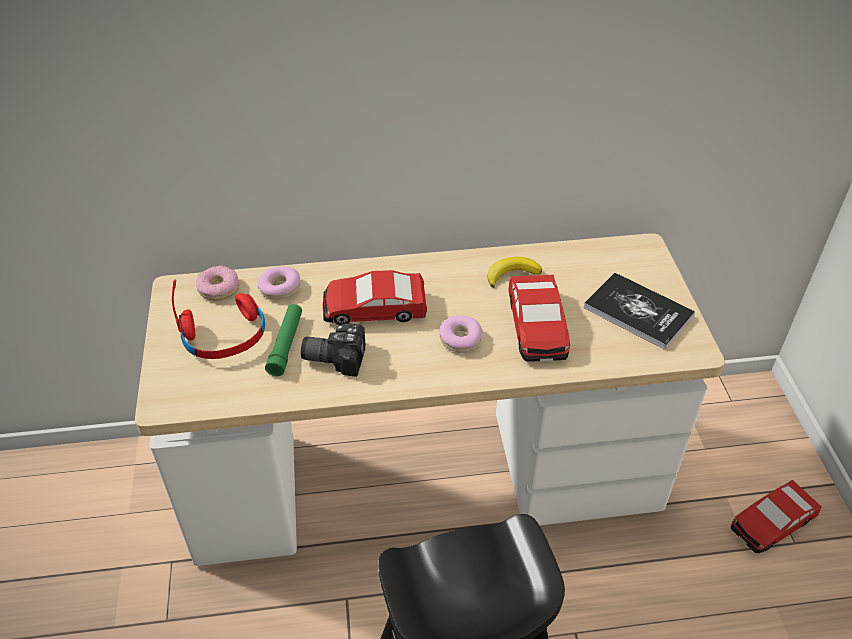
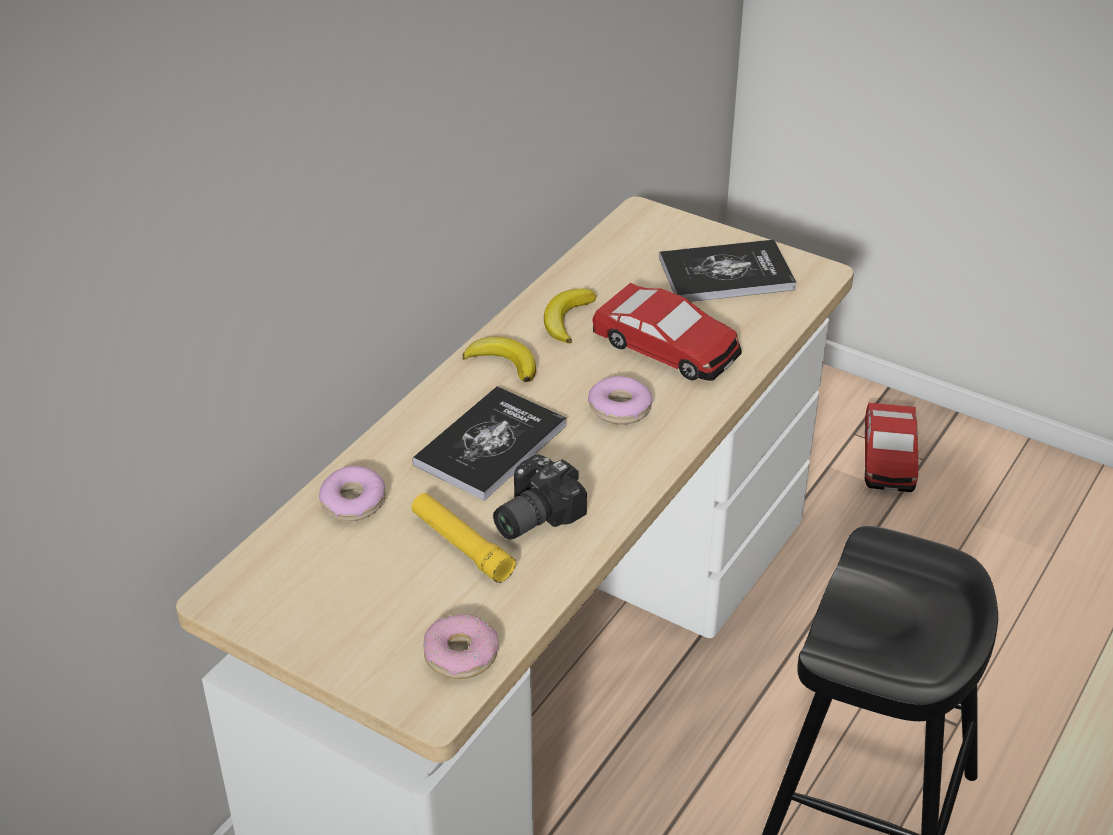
camera: 50 degrees left, 5 degrees down
(219, 288) = (280, 555): donut -> donut (461, 654)
(225, 336) = (380, 592): red headphones -> none
(286, 344) = (461, 546): green flashlight -> yellow flashlight
(374, 308) = (490, 445): toy car -> book
(445, 273) = (503, 363): none -> banana

